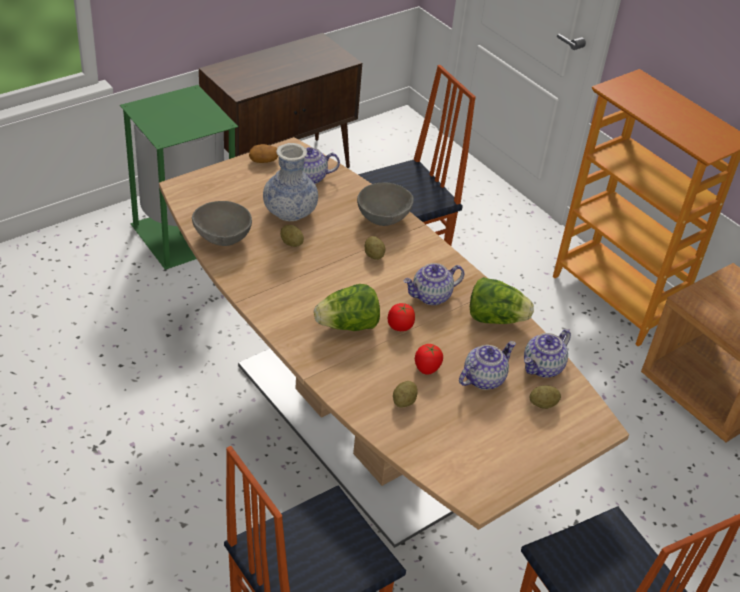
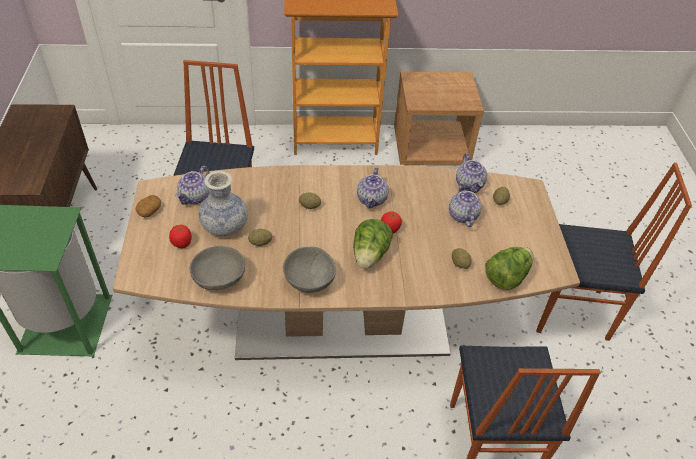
camera: 55 degrees left, 5 degrees up
(383, 218) = (275, 181): grey bowl -> grey bowl (309, 280)
(427, 368) = (437, 237): tomato -> tomato (182, 243)
(495, 319) = (414, 182): lettuce -> lettuce (506, 277)

